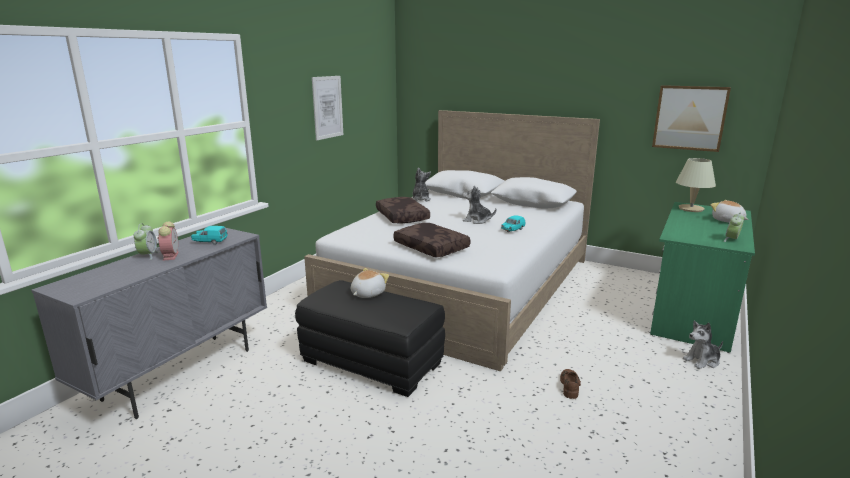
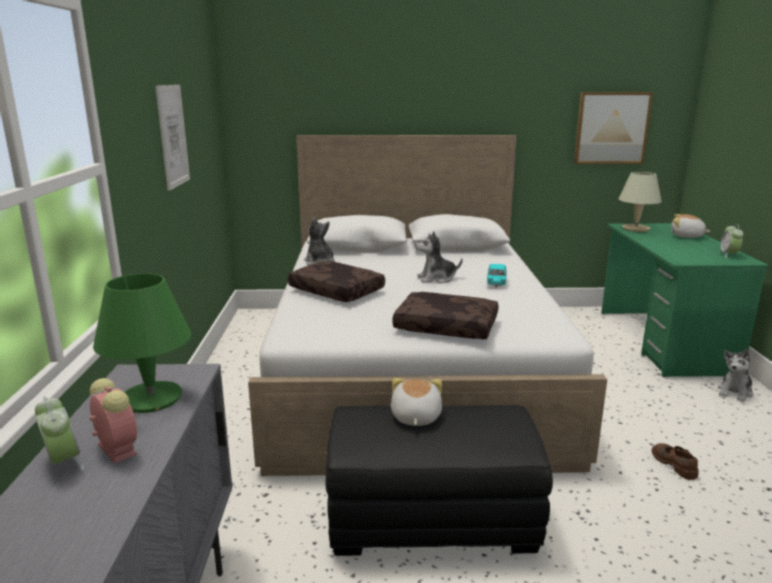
camera: 30 degrees left, 0 degrees up
(210, 242) = (152, 399): turquoise toy car -> green table lamp

